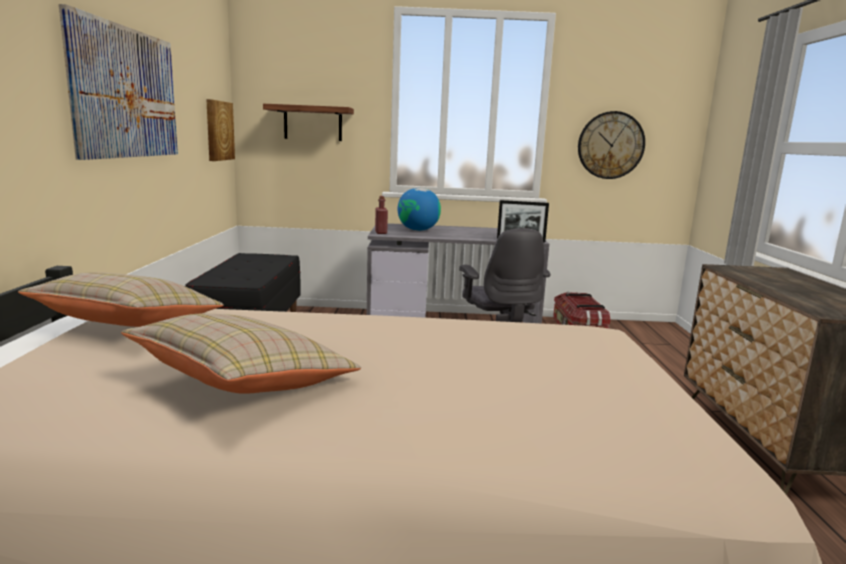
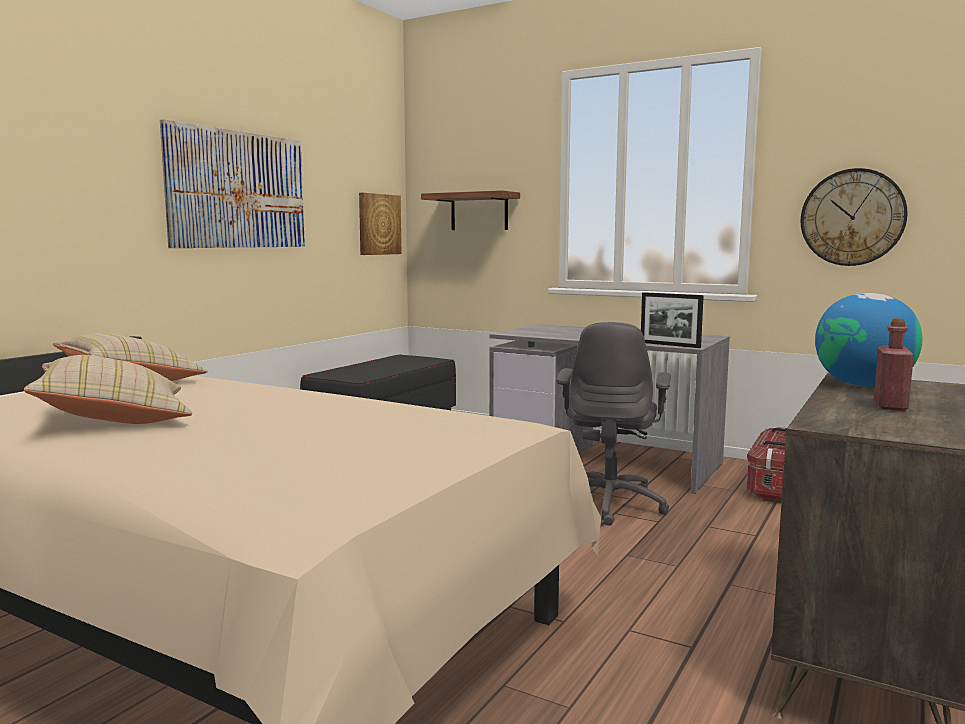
camera: 30 degrees right, 5 degrees down
(381, 232) = (512, 332): red bottle -> red bottle (890, 406)
(418, 230) = (564, 331): globe -> globe (863, 385)

